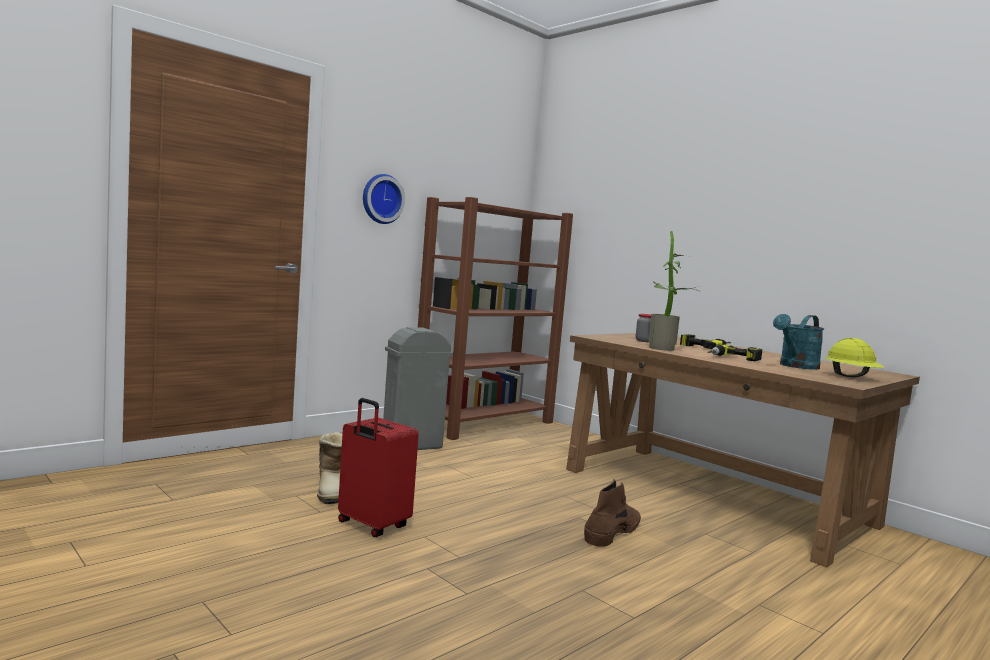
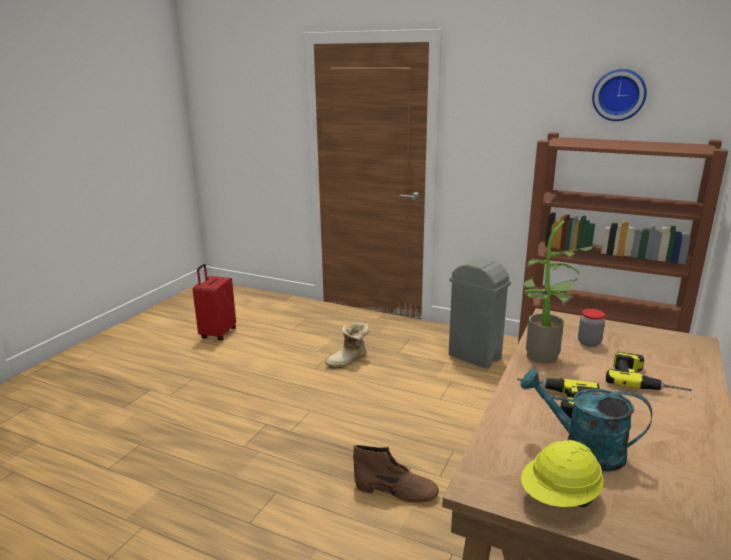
camera: 70 degrees right, 15 degrees up
(372, 525) = (310, 389): red suitcase -> red suitcase (217, 334)
(381, 199) = (498, 137): wall clock -> wall clock (619, 95)

